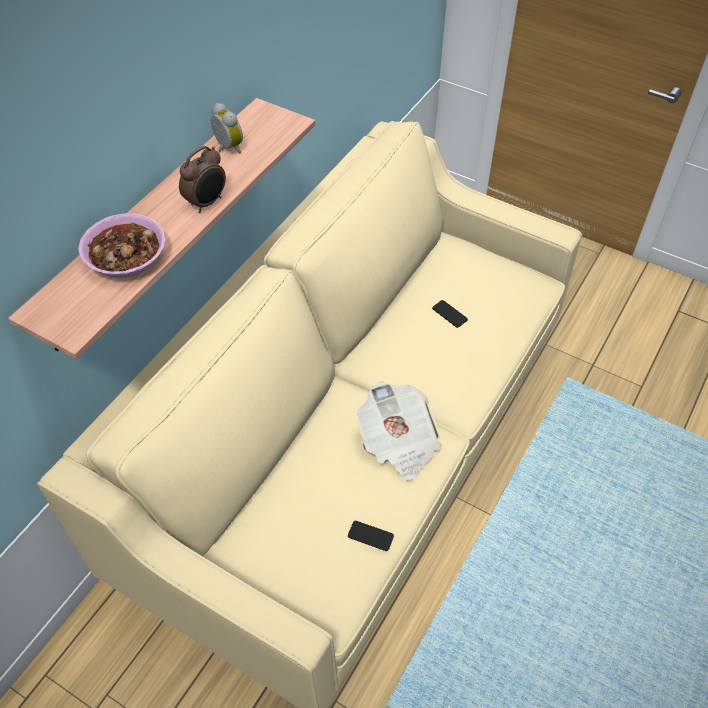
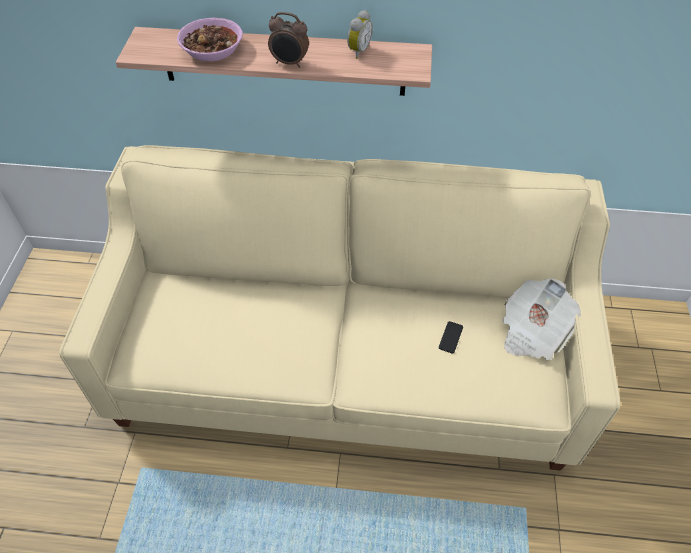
camera: 65 degrees right, 0 degrees up
(370, 536) = (198, 361): phone -> none
(398, 443) = (292, 349): newspaper -> newspaper (532, 331)

